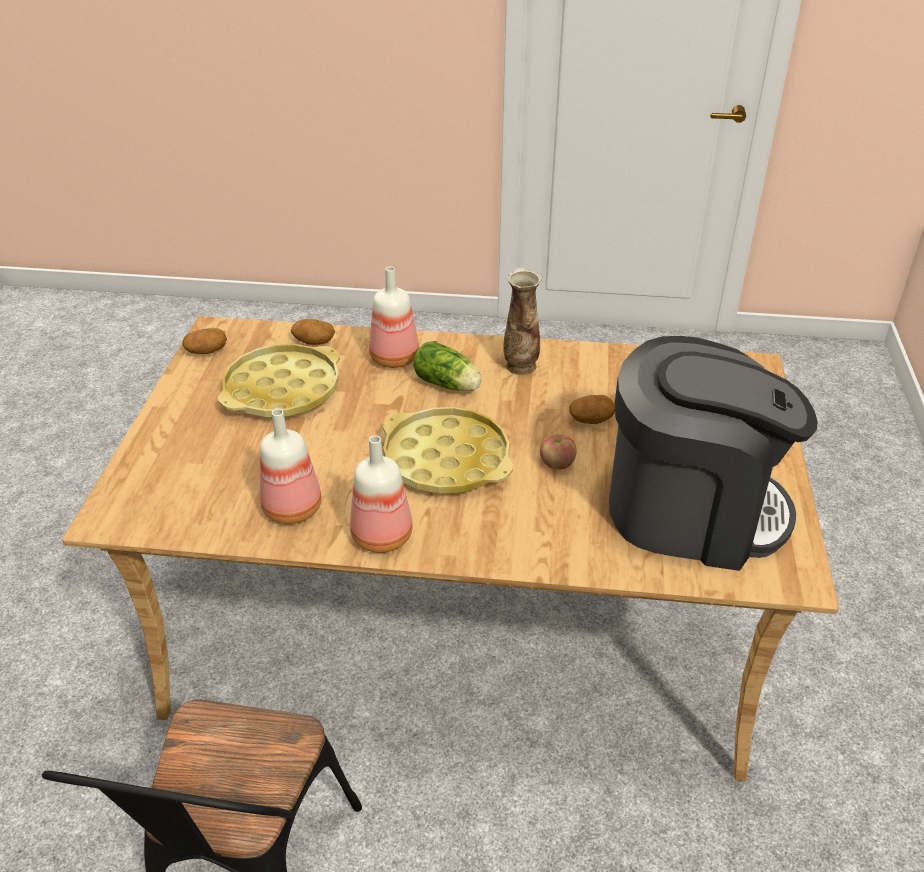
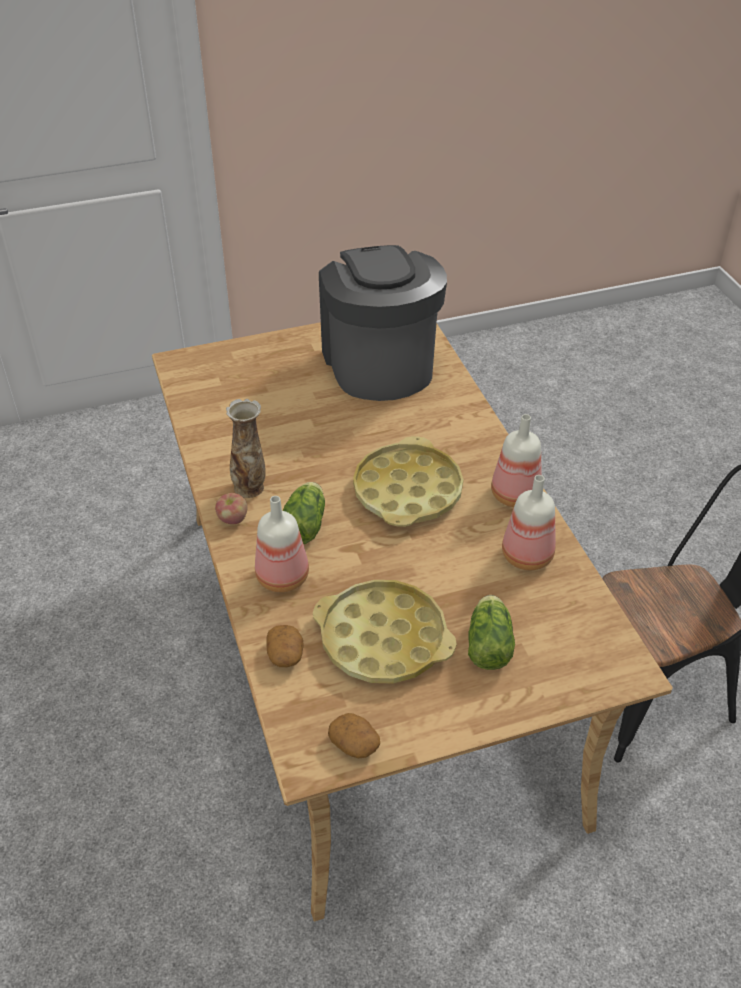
camera: 115 degrees left, 5 degrees up
(221, 445) = (489, 642): none -> lettuce
(557, 464) = (372, 432): apple -> apple (233, 519)
(591, 419) = (305, 429): potato -> none

